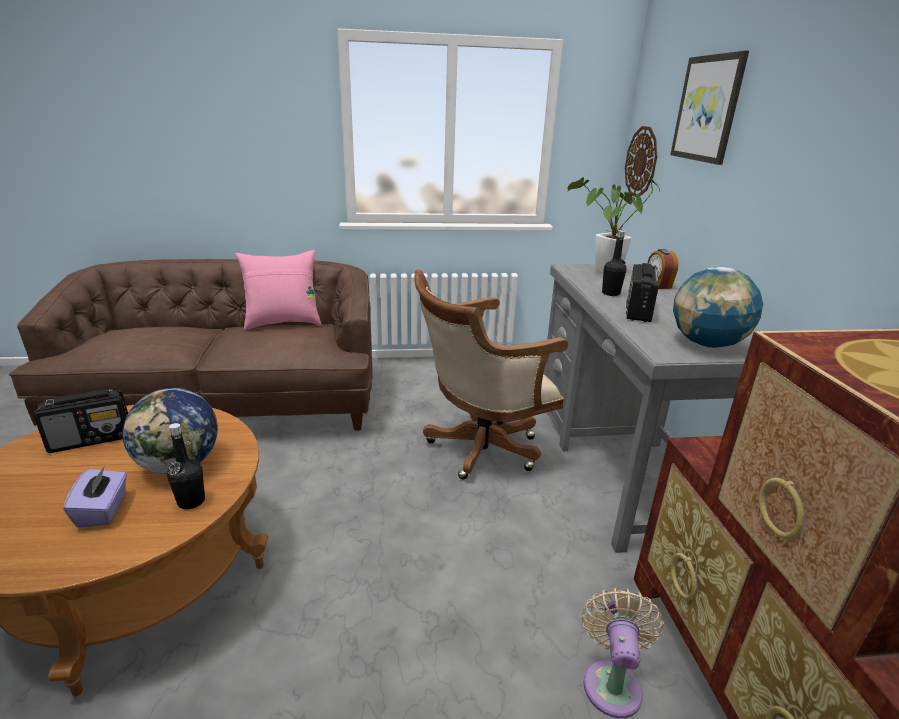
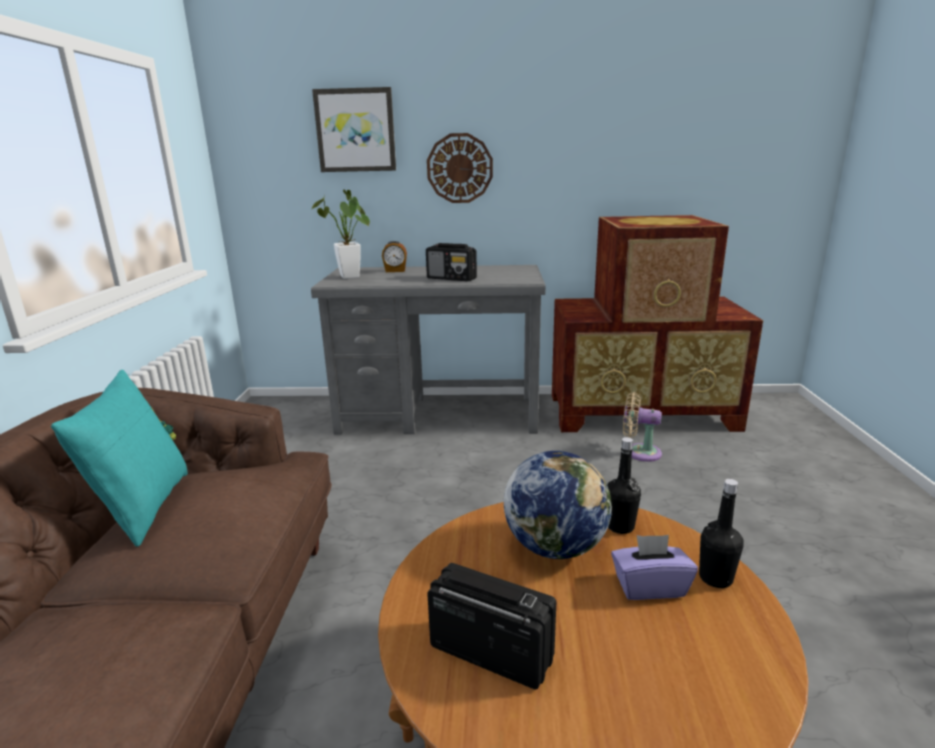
camera: 80 degrees left, 5 degrees down
(92, 439) = (490, 652): radio -> radio turned 45 degrees counterclockwise
(283, 324) = (144, 509): pink pillow -> turquoise pillow
(478, 450) = (395, 473): office chair -> none
(610, 293) = (409, 280): black bottle -> black bottle (715, 578)
(641, 162) = (262, 186): wall clock -> wall clock (459, 168)
(707, 344) = (514, 274): globe -> none

